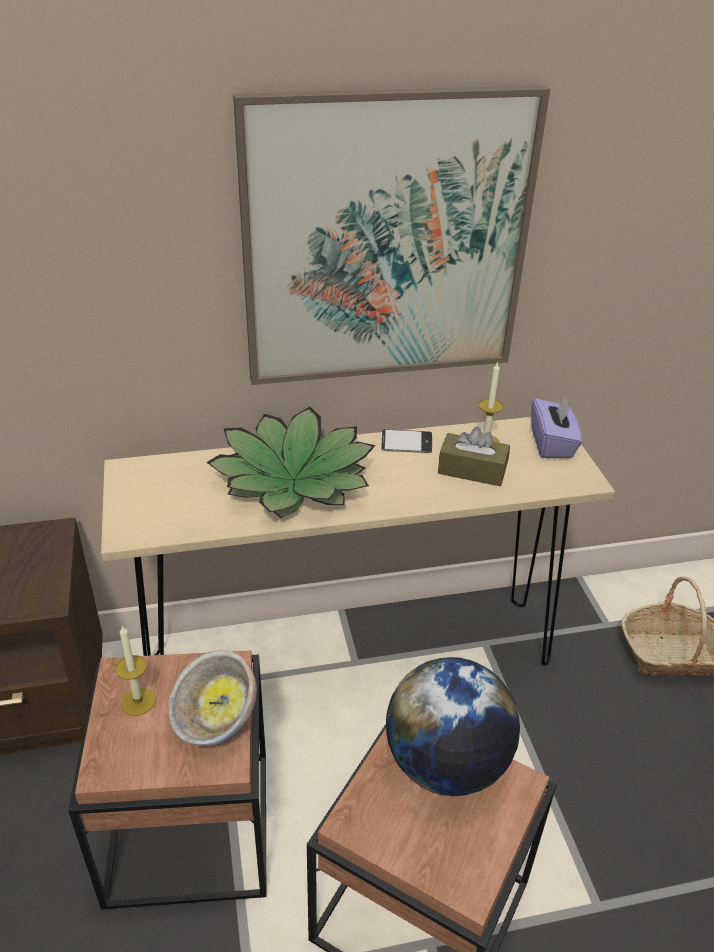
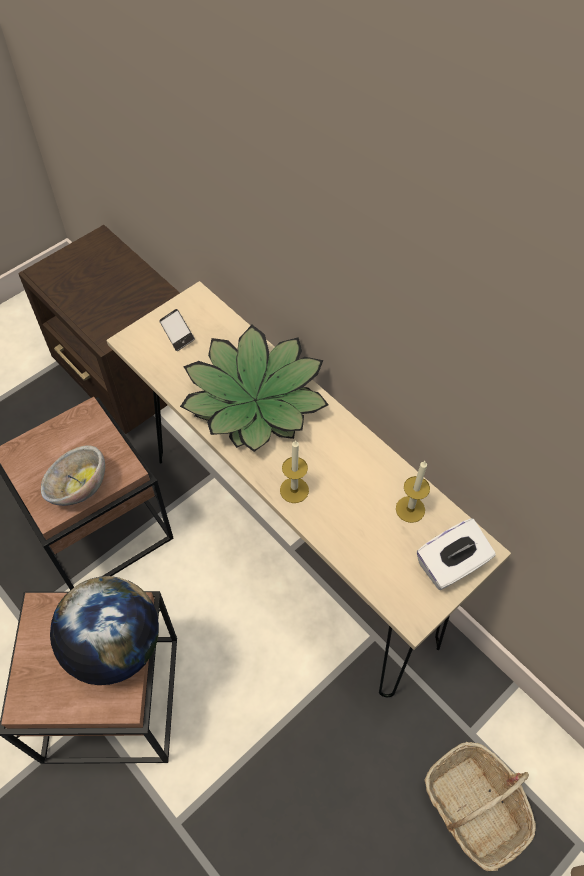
camera: 60 degrees right, 20 degrees up
(138, 701) = (71, 437): candle -> candle (294, 490)
(386, 242) = (393, 287): picture -> none
(406, 445) = (358, 452): phone -> phone (177, 332)
(472, 470) = (359, 516): brown tissue box -> none
(552, 444) = (451, 565): purple tissue box -> white tissue box

